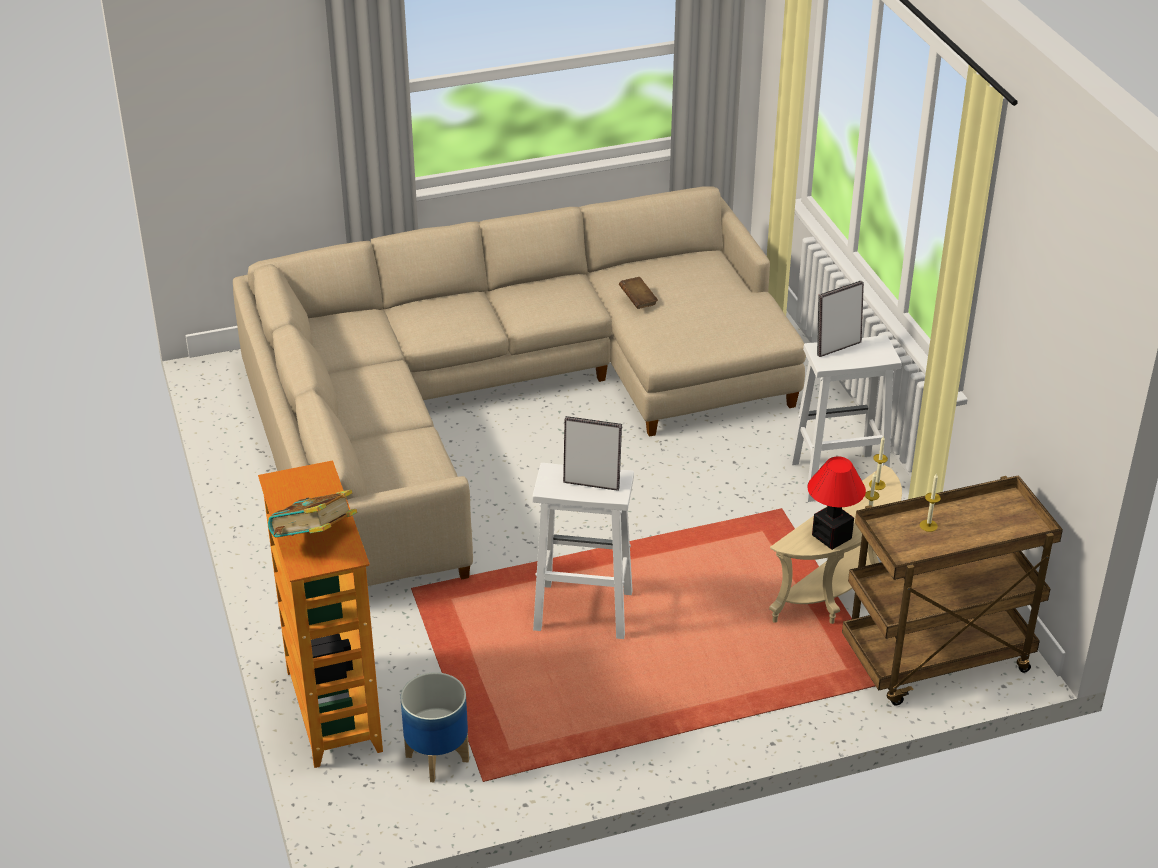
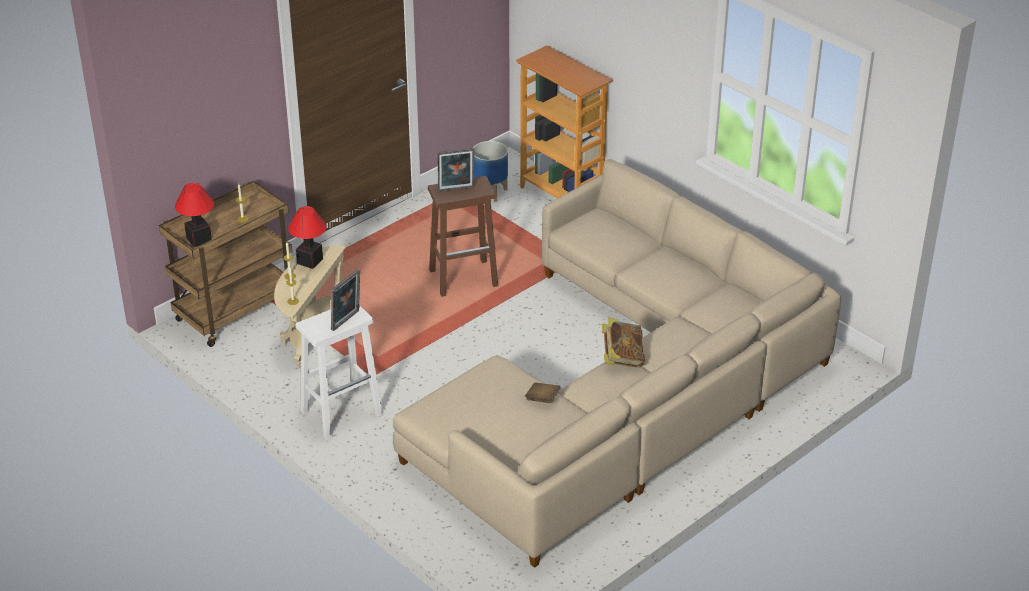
camera: 155 degrees right, 0 degrees up
(314, 539) = (552, 62): book -> book (622, 358)
(581, 611) = (464, 278): white stool -> brown stool
(1002, 509) = (199, 240): none -> table lamp

